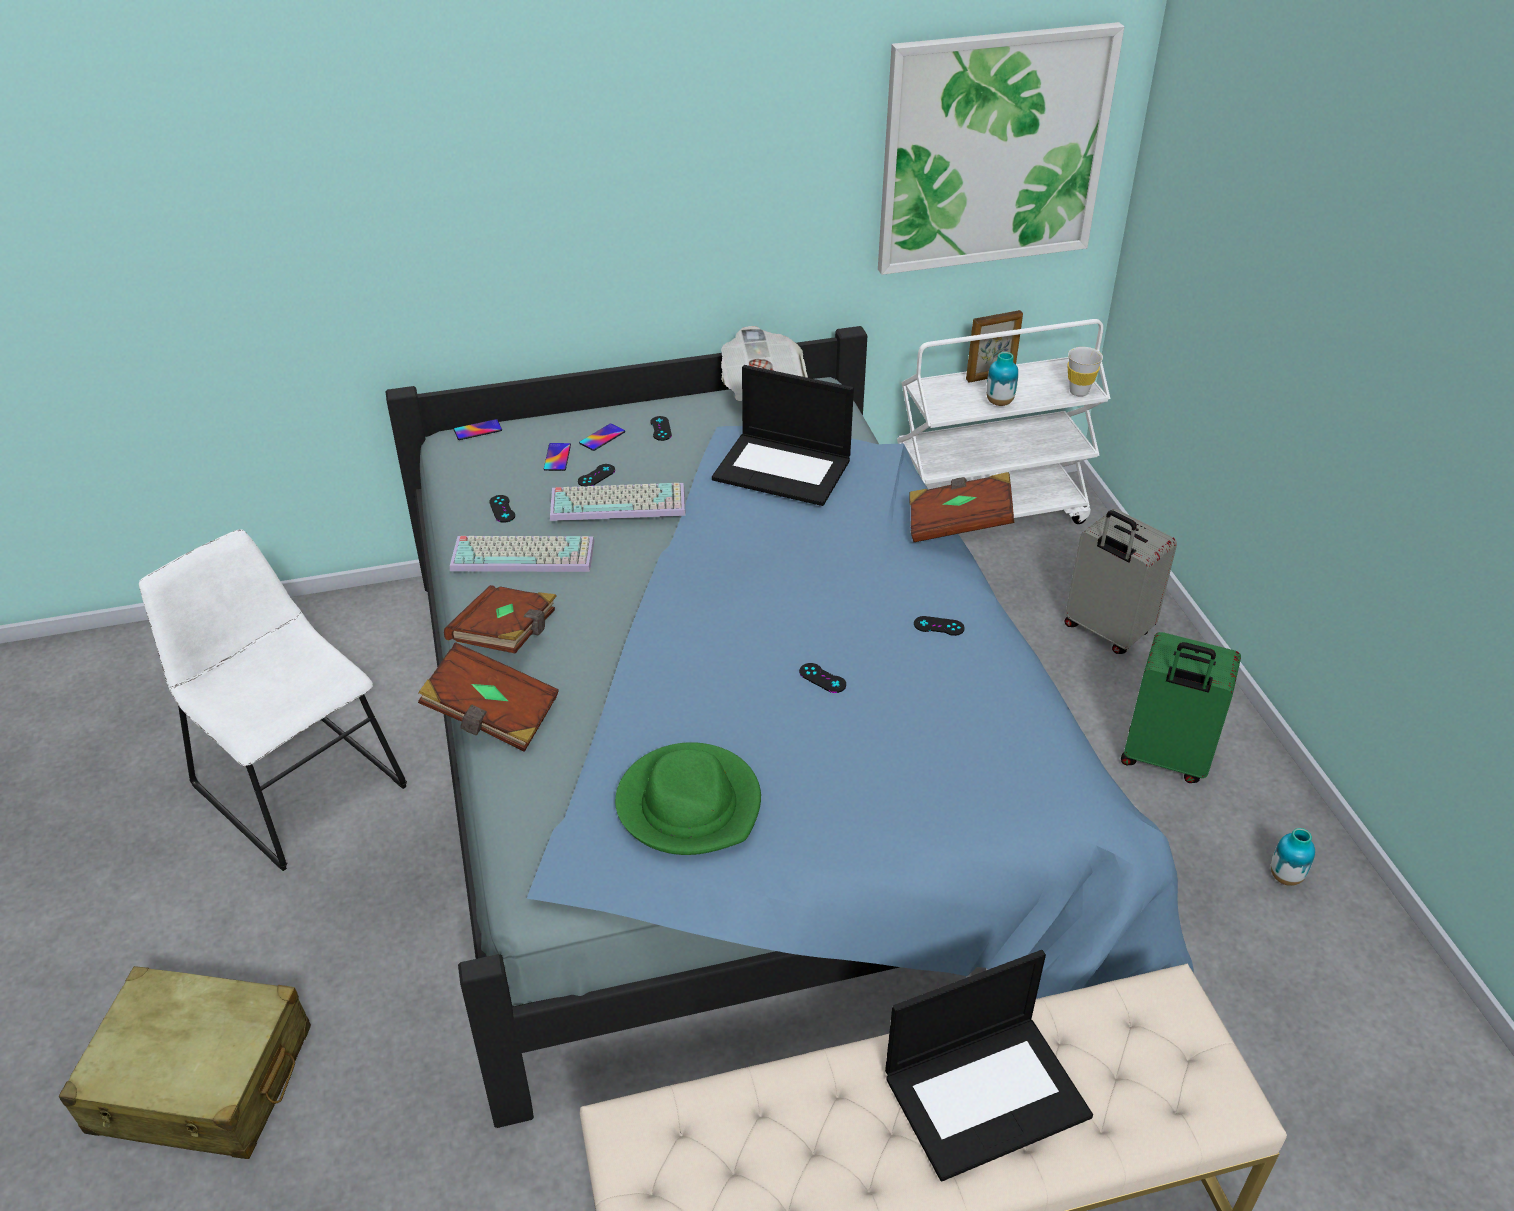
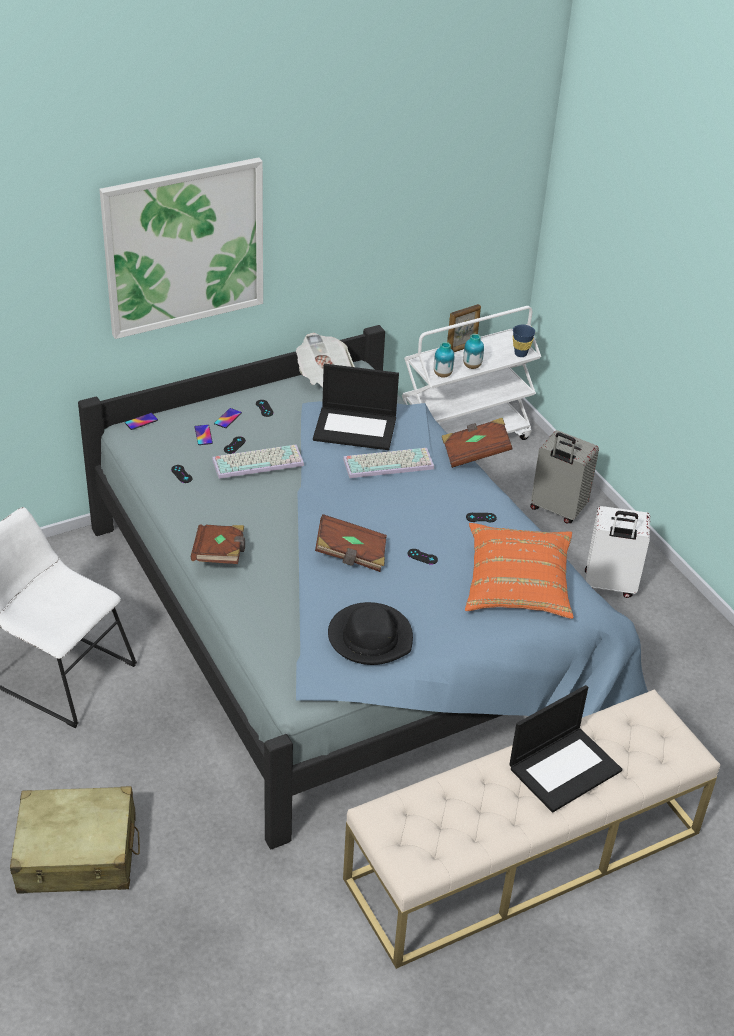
camera: 15 degrees left, 0 degrees up
(491, 716) = (231, 603): brown book -> brown book (350, 555)
(525, 554) = (209, 502): keyboard -> keyboard (389, 463)
(690, 804) = (370, 637): green hat -> black hat
(967, 748) = (517, 586): none -> orange pillow
(993, 150) = (458, 207): picture -> picture (184, 247)
(1079, 392) = (520, 354): white cup -> blue cup
(1164, 759) = (609, 585): green suitcase -> white suitcase
(1285, 877) = (691, 645): vase -> vase (442, 374)

